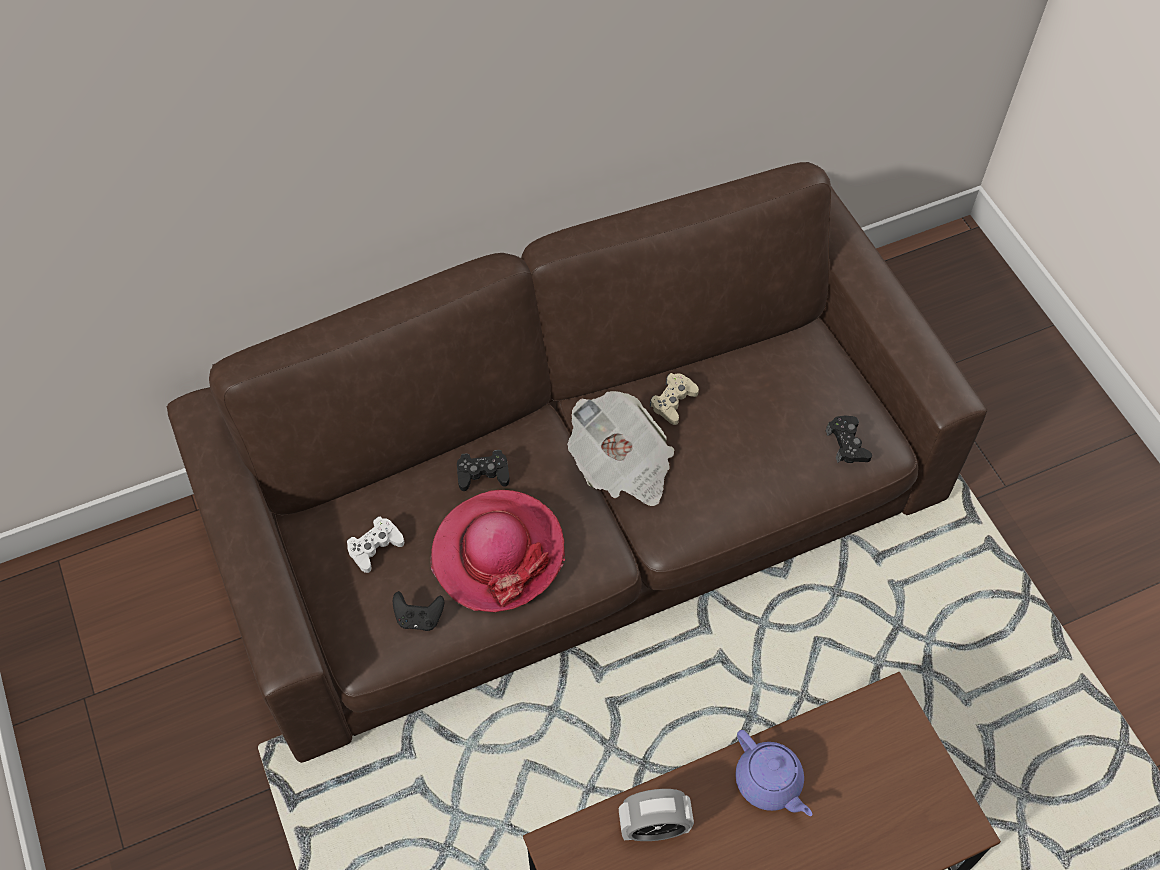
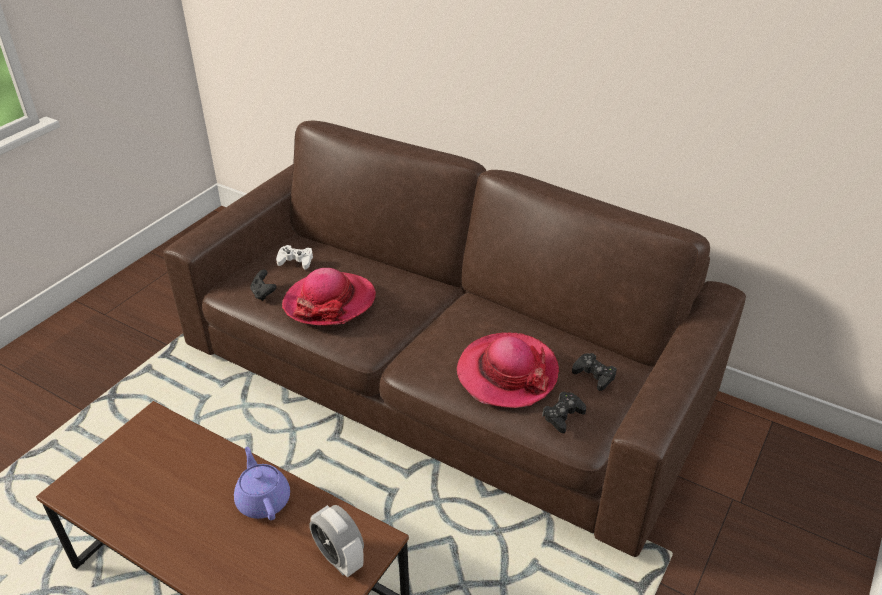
camera: 55 degrees right, 20 degrees down
(483, 474) = (379, 277): black game controller -> black game controller (594, 375)
(621, 465) = (438, 323): newspaper -> none
(654, 827) = (193, 456): alarm clock -> alarm clock (339, 558)
(673, 402) = (507, 324): beige game controller -> none
(754, 451) = (507, 373): none -> hat
(769, 783) = (263, 500): purple teapot -> purple teapot turned 135 degrees clockwise

